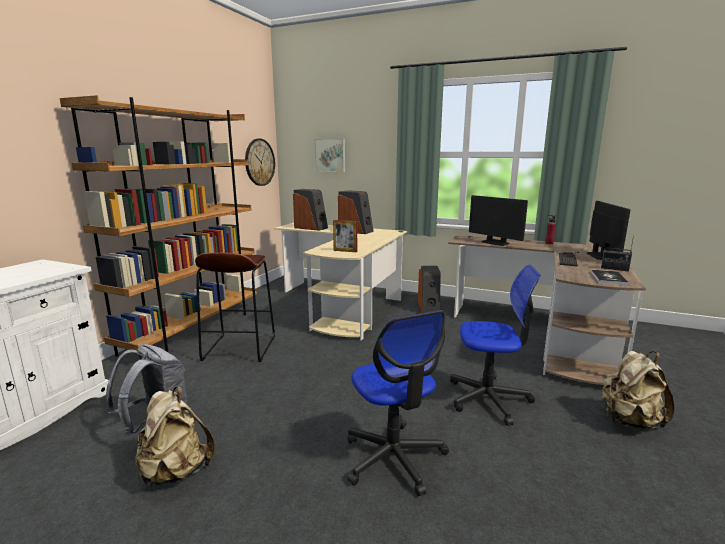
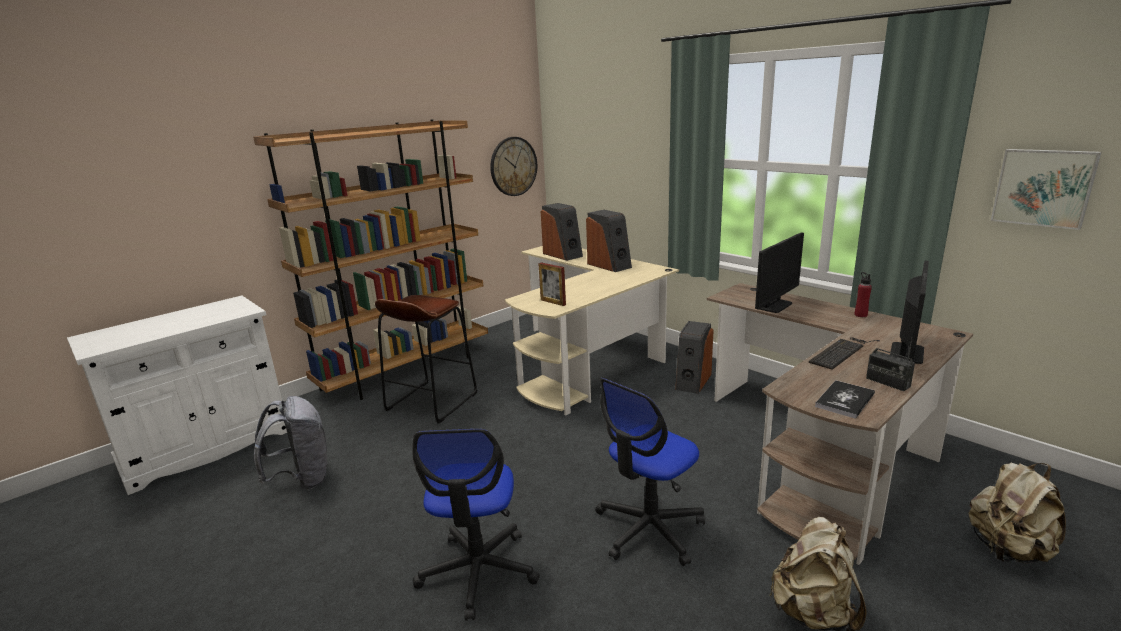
camera: 25 degrees right, 5 degrees up
(176, 471) = (288, 527): beige backpack -> beige backpack (1008, 550)
(330, 155) = (598, 156): picture -> picture (1043, 187)
(488, 398) = (649, 529): office chair -> office chair turned 105 degrees clockwise
(495, 242) = (774, 305): monitor -> monitor turned 120 degrees counterclockwise

